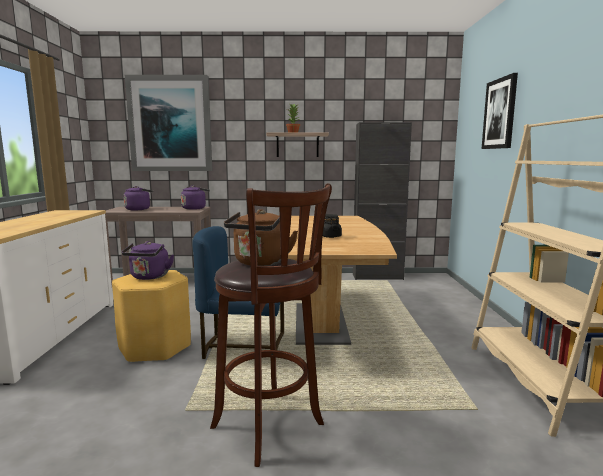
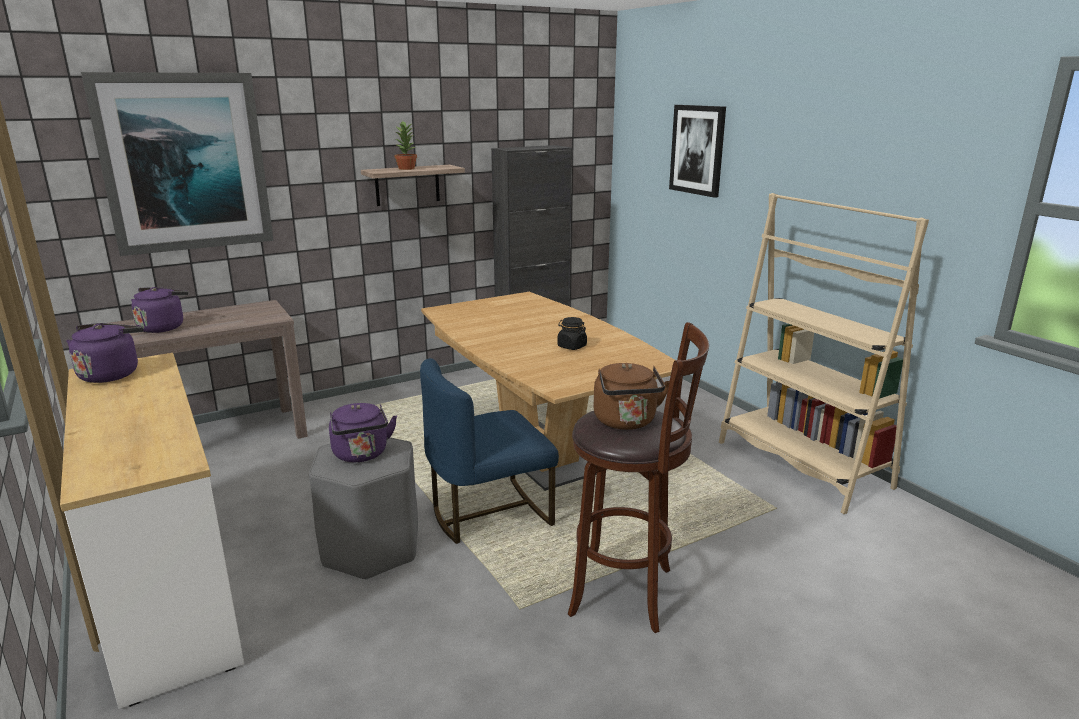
camera: 30 degrees left, 10 degrees up
(155, 347) = (371, 548): yellow stool -> grey stool
(195, 208) = (262, 309): purple kettle -> purple kettle (111, 374)

